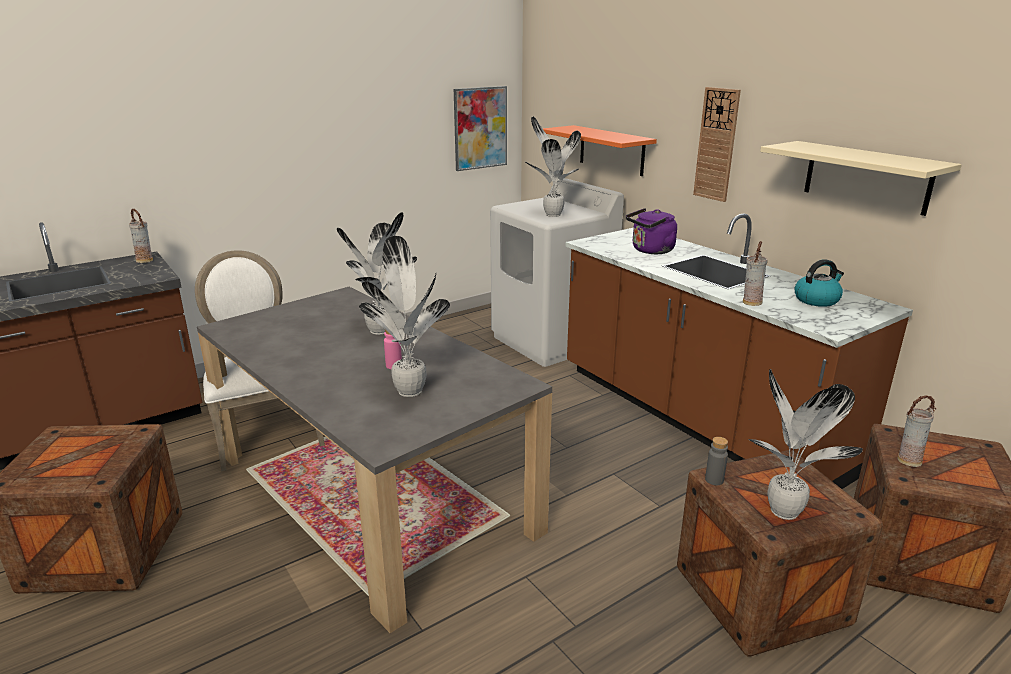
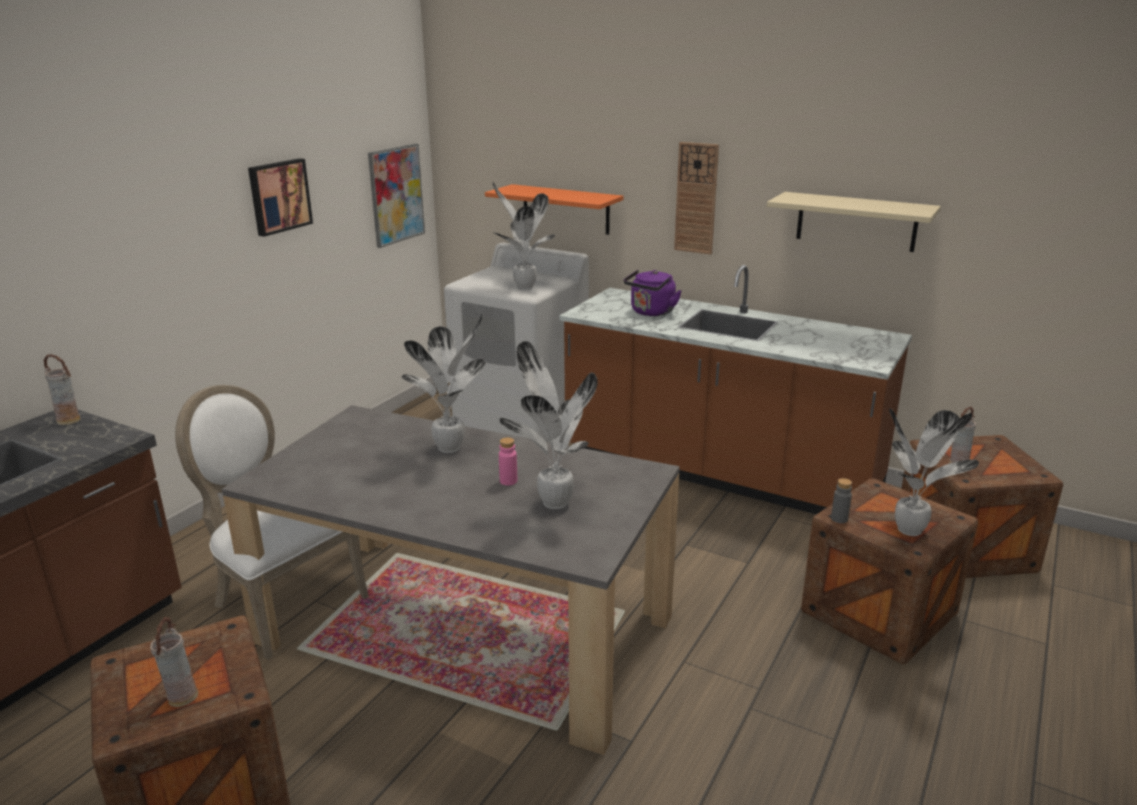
camera: 25 degrees left, 0 degrees up
(360, 116) = (279, 196): none -> picture
(751, 303) = (790, 351): vase -> vase (181, 697)
(817, 300) = (836, 338): kettle -> none

